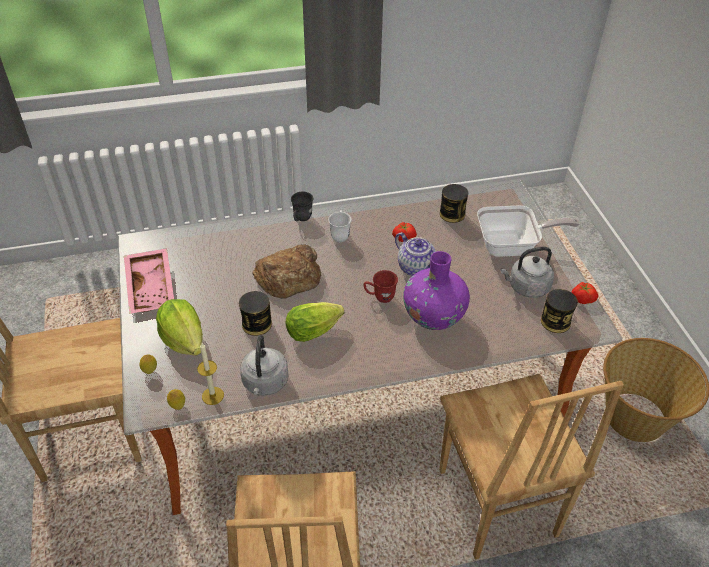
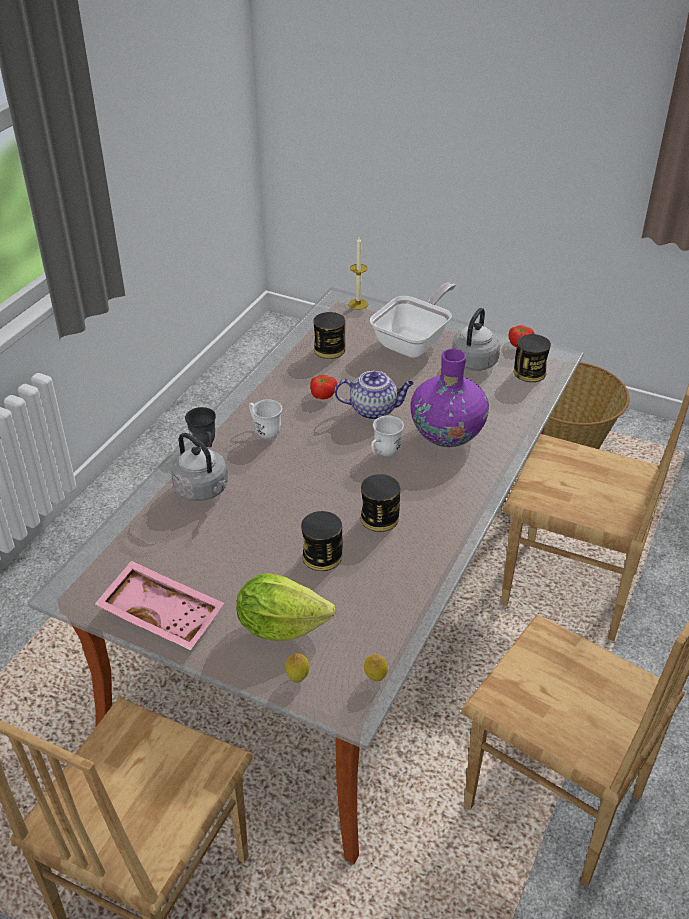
camera: 50 degrees left, 5 degrees down
(213, 395) = (388, 641): candle -> candle (358, 304)
(265, 383) = (413, 592): grey kettle -> grey kettle (203, 490)
(289, 276) = (280, 497): bread -> none
(316, 330) = (379, 518): lettuce -> can
(379, 297) = (384, 453): red mug -> white mug

